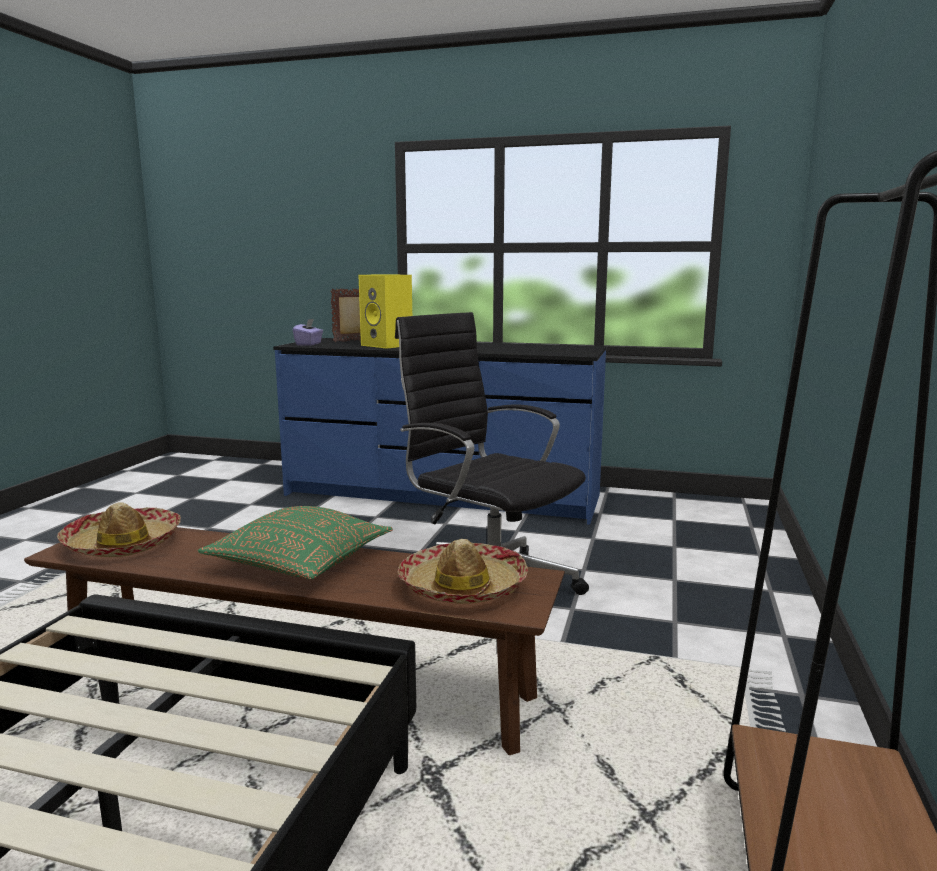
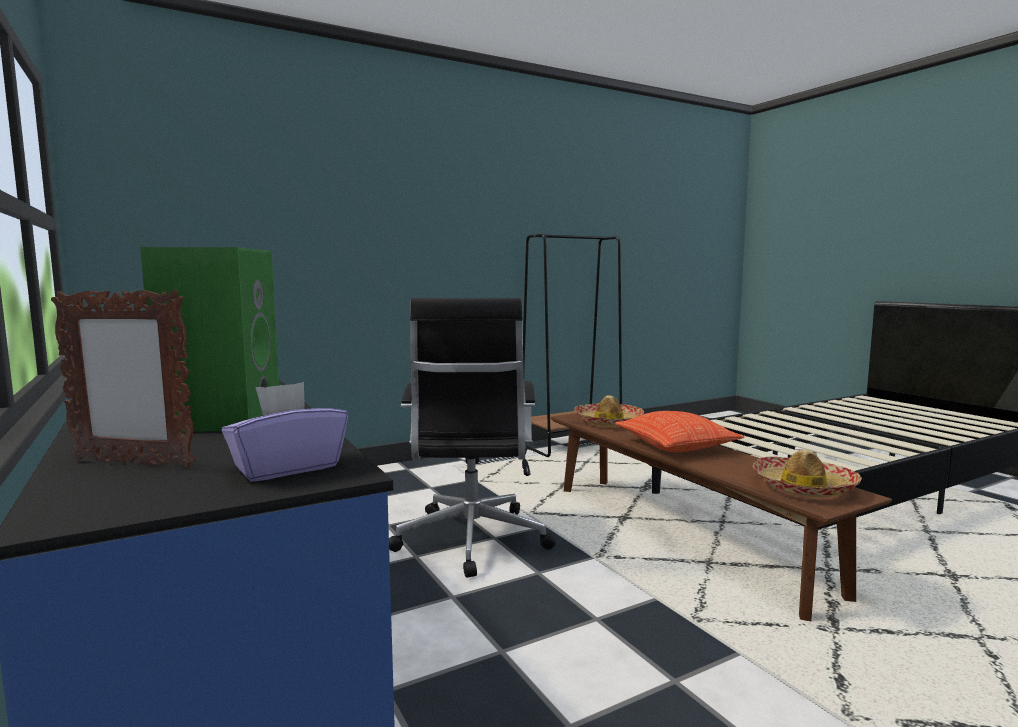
camera: 135 degrees left, 5 degrees down
(299, 563) = (676, 446): green pillow -> orange pillow
(388, 345) = (221, 418): yellow speaker -> green speaker

